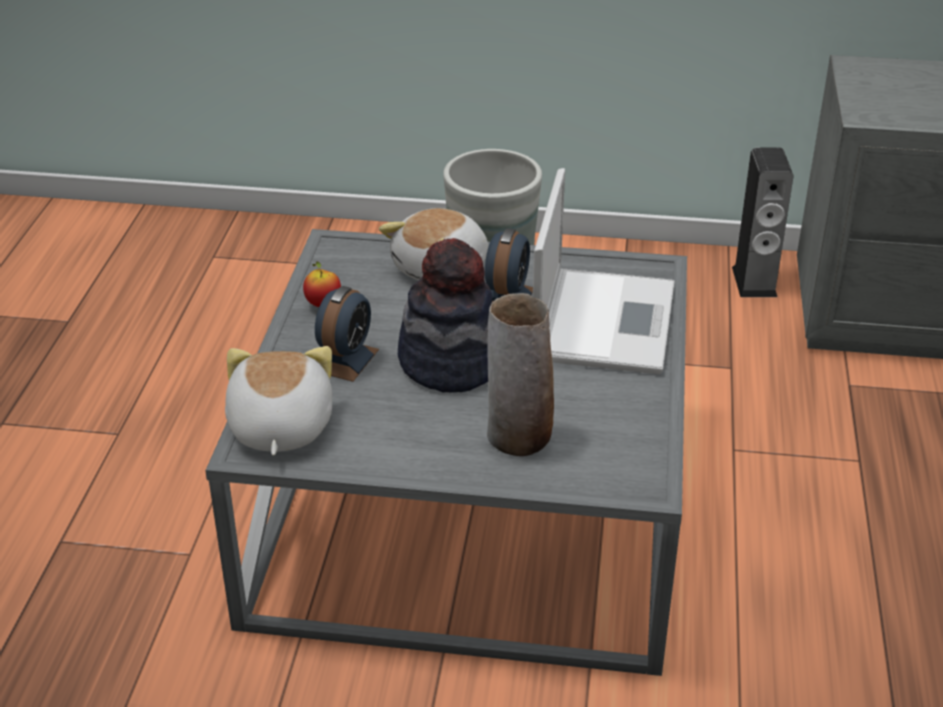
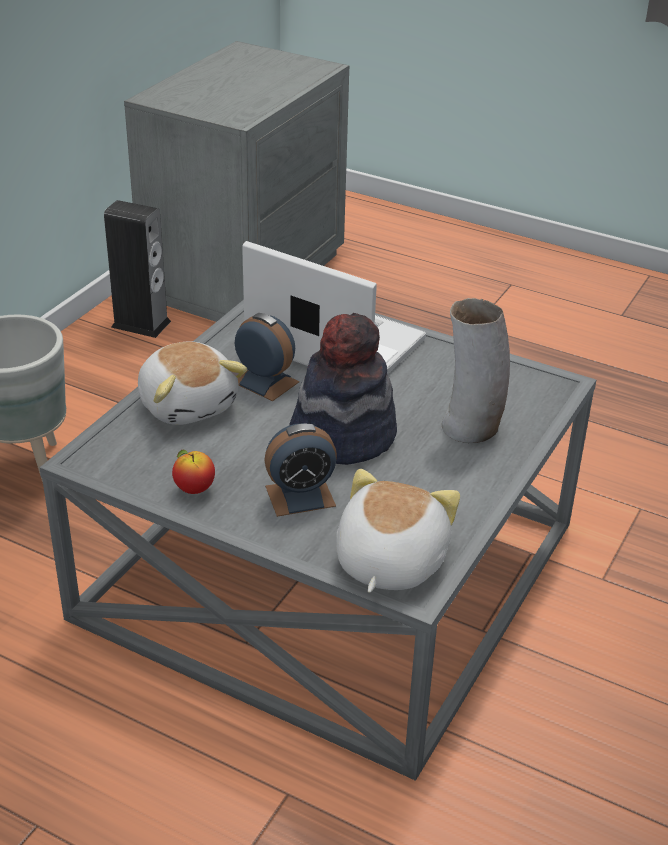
camera: 70 degrees left, 0 degrees up
(278, 428) = (387, 561): plush toy -> plush toy turned 90 degrees clockwise
(345, 360) = (300, 496): alarm clock -> alarm clock turned 120 degrees clockwise

